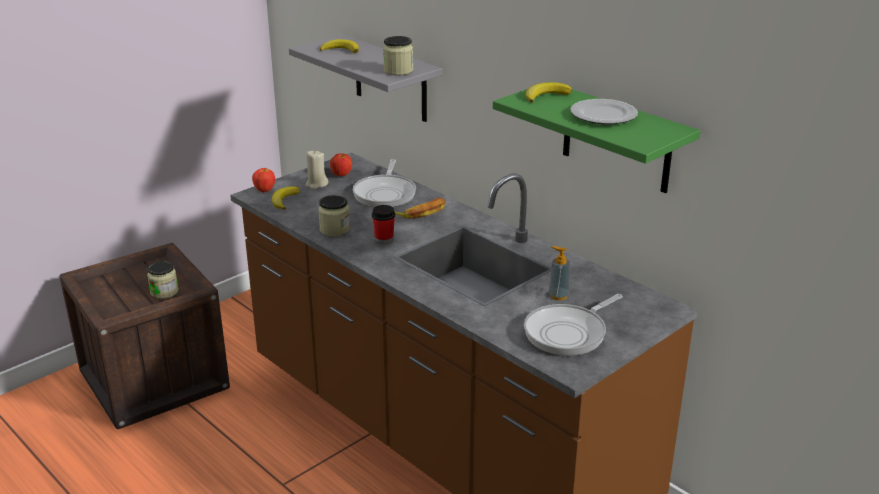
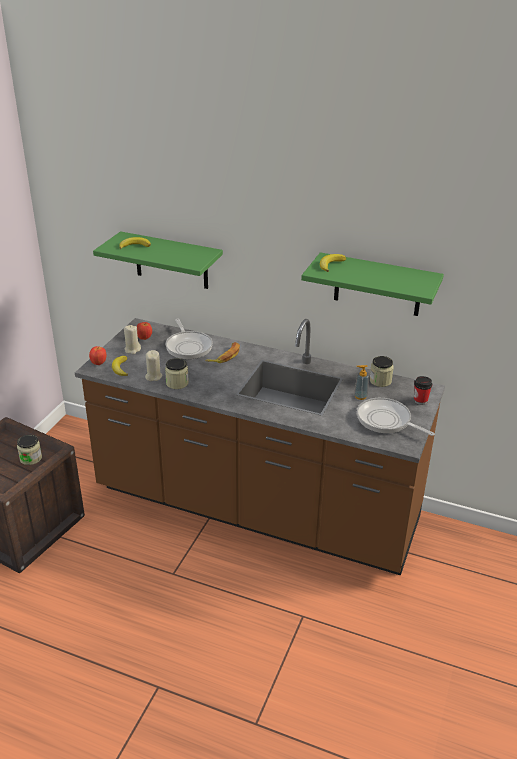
camera: 25 degrees left, 5 degrees up
(313, 217) = (153, 376): none -> beige candle
(384, 239) = (217, 382): cup -> cup (420, 401)
(390, 79) = (171, 261): grey shelf -> green shelf
(398, 71) = (195, 257): jar -> jar (380, 381)
(569, 333) = (386, 421): frying pan -> frying pan turned 105 degrees clockwise
(603, 116) = (380, 274): plate -> none

